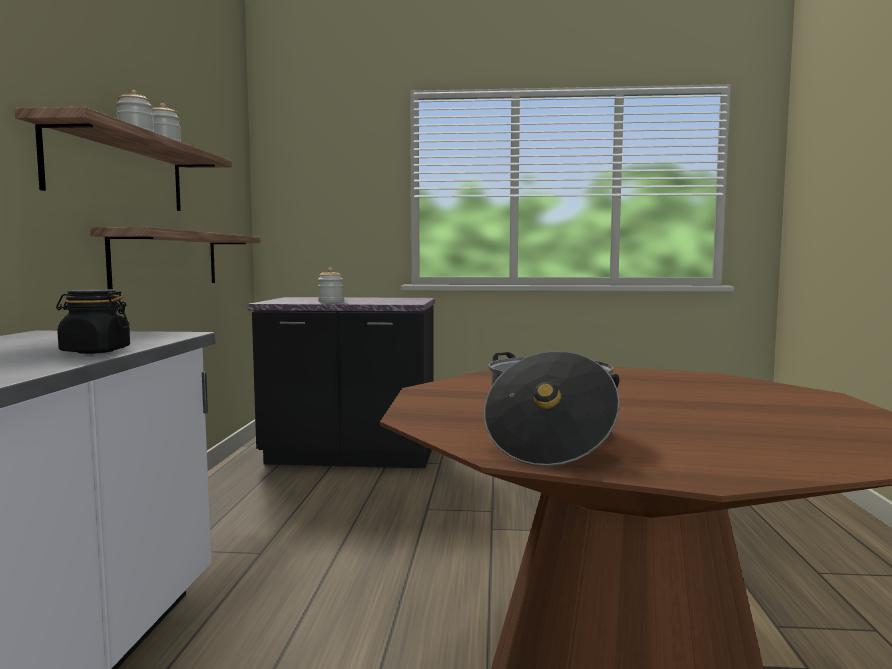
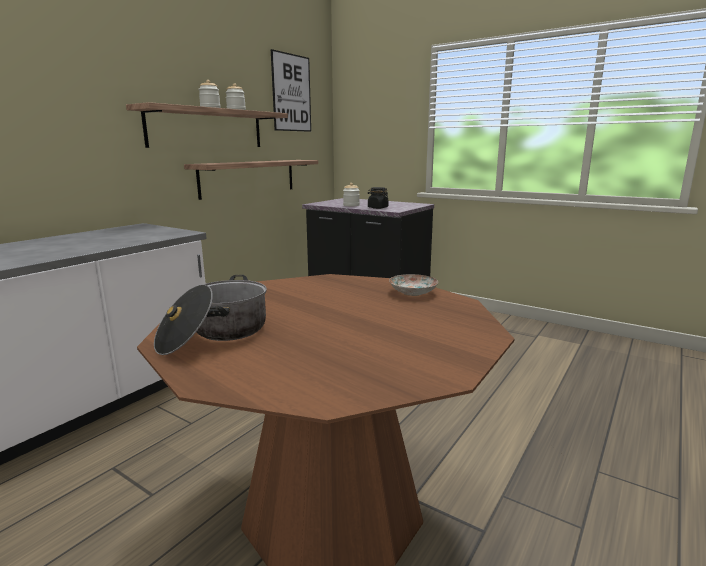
camera: 30 degrees right, 10 degrees up
(95, 351) = (113, 244): black jar -> black jar (377, 208)
(211, 134) = (291, 93): none -> picture
(638, 374) = (413, 292): none -> plate

